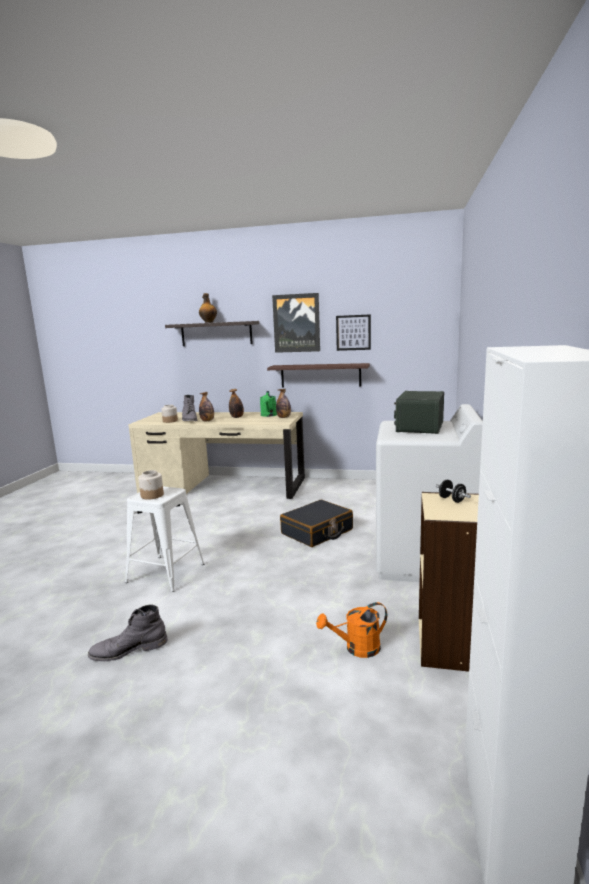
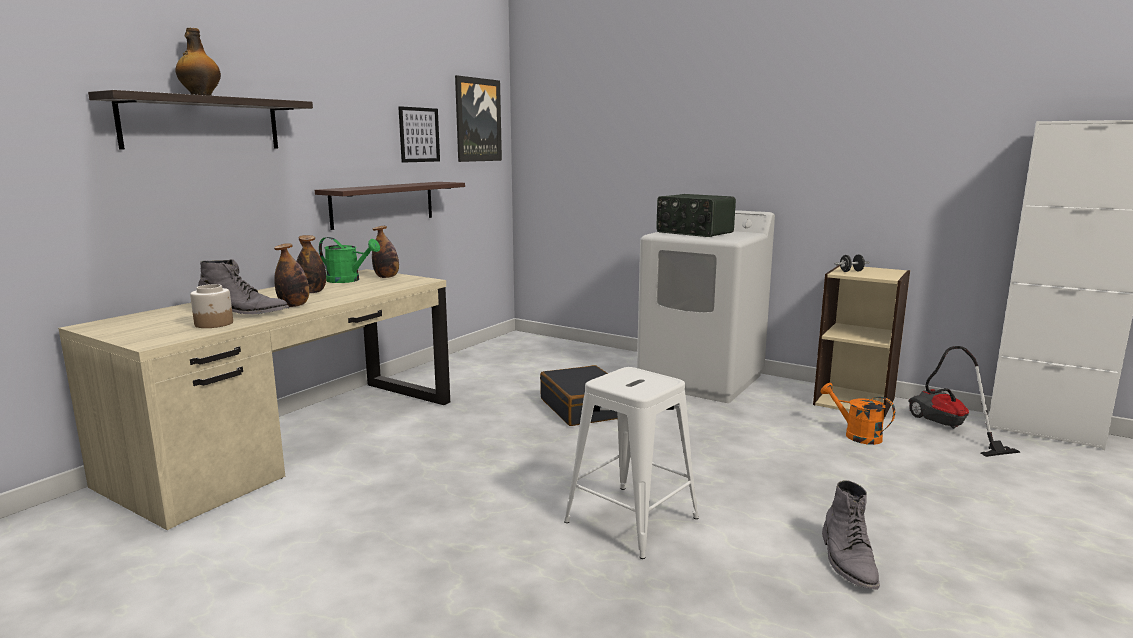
camera: 70 degrees left, 0 degrees up
(152, 495) = (643, 383): jar -> none
(296, 323) = (347, 113): picture -> picture (477, 120)
(356, 648) = (856, 435): orange watering can -> orange watering can turned 135 degrees clockwise
(432, 715) = (947, 428): none -> vacuum cleaner

